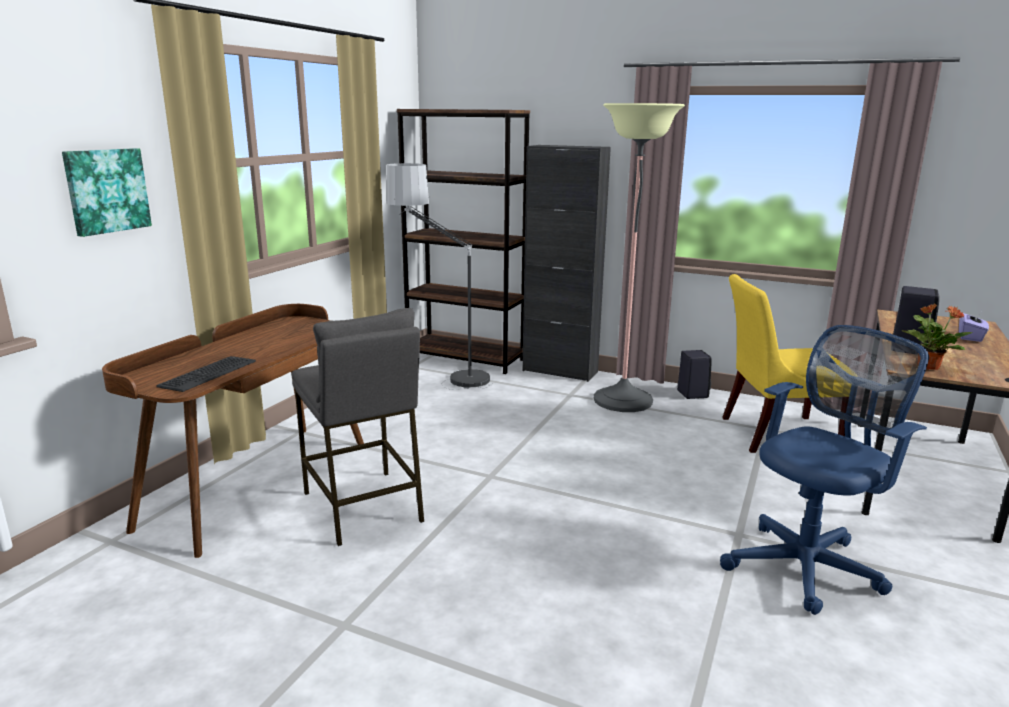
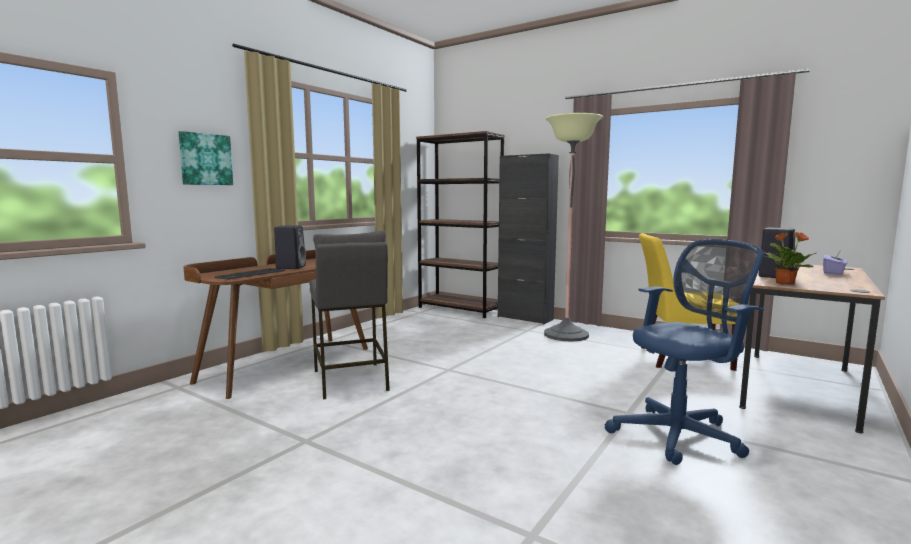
camera: 10 degrees right, 10 degrees down
(441, 376) = (437, 318): floor lamp -> none
(691, 393) = (621, 333): black speaker -> black speaker (291, 267)

